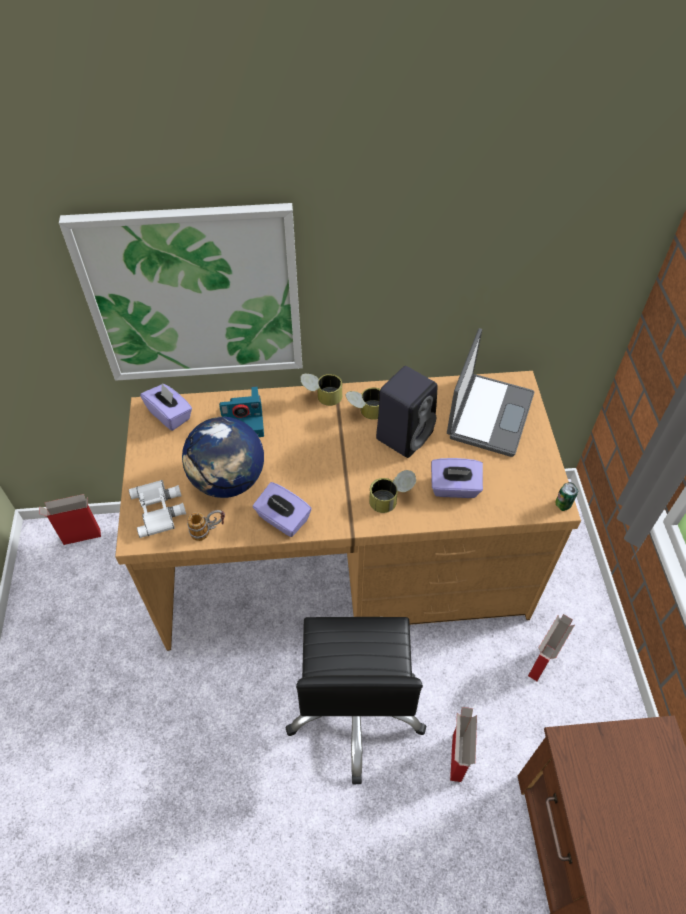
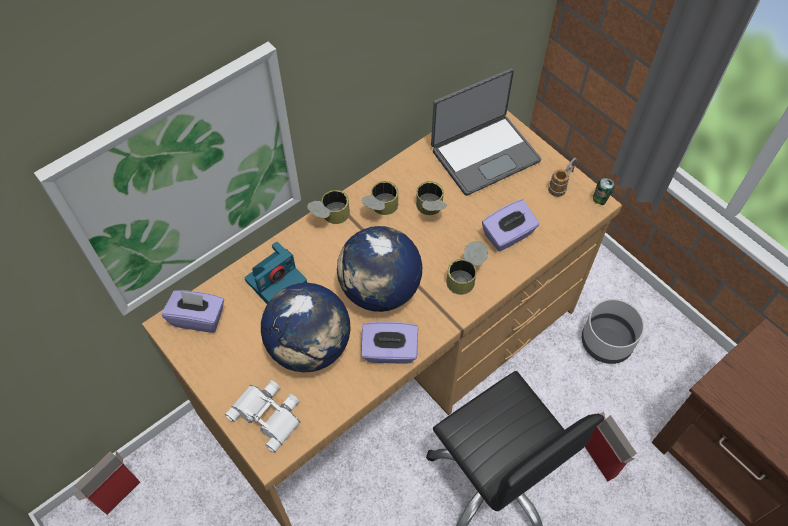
camera: 35 degrees left, 5 degrees up
(209, 531) = (332, 404): mug -> mug (561, 184)
(314, 470) = (380, 290): none -> globe
(405, 434) = (430, 211): black speaker -> can
(488, 415) = (484, 154): laptop -> laptop turned 75 degrees clockwise
(541, 663) = (606, 341): cardboard box -> grey planter

